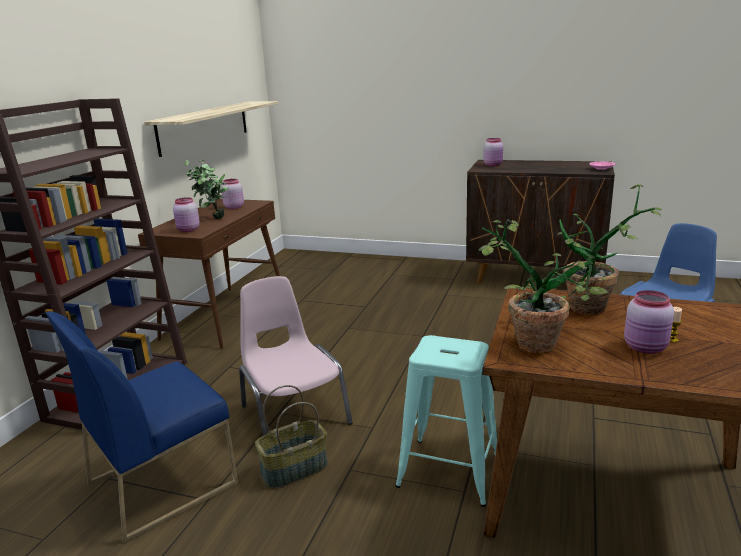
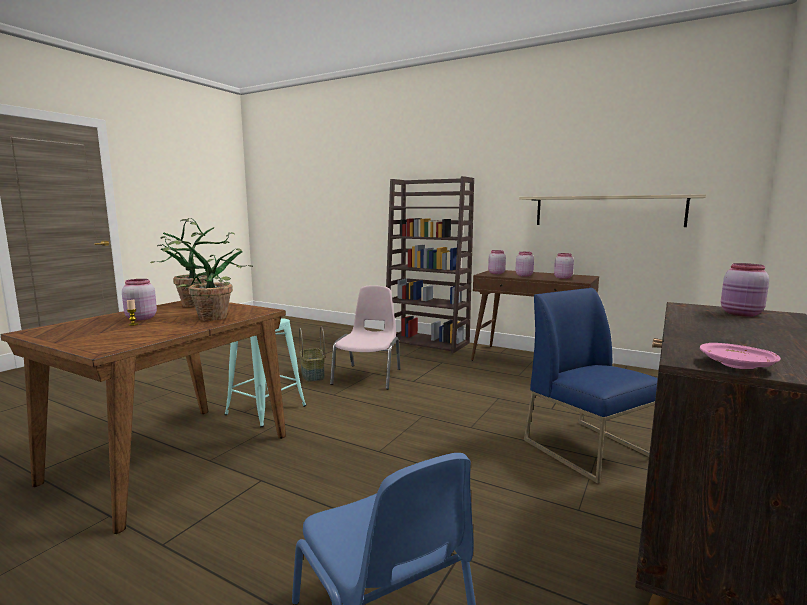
camera: 100 degrees right, 10 degrees down
(163, 483) = (330, 353): blue chair -> blue chair (589, 449)
(211, 219) = (524, 275): potted plant -> pink jar
(293, 414) = (368, 376): pink chair -> pink chair turned 60 degrees counterclockwise

